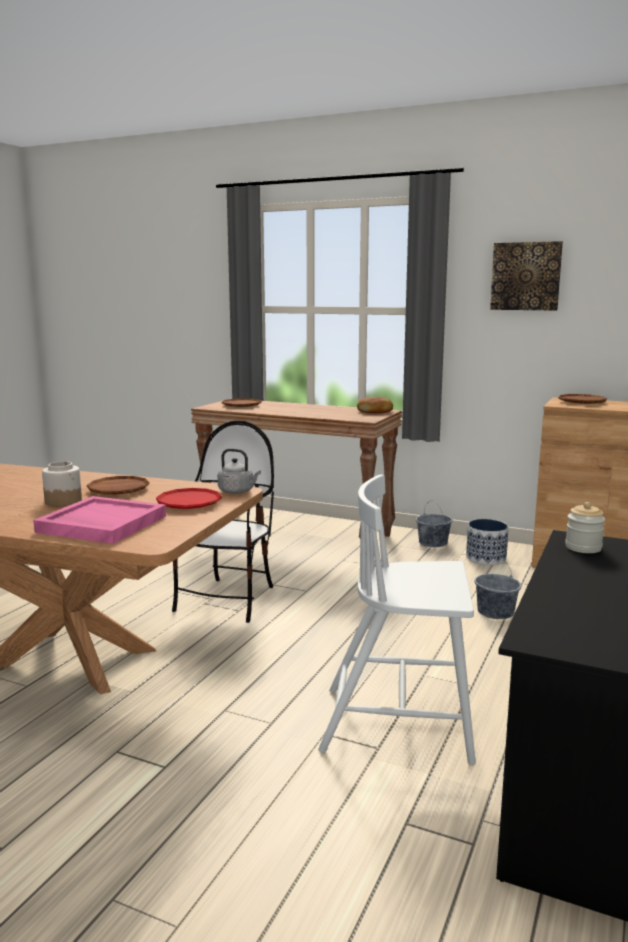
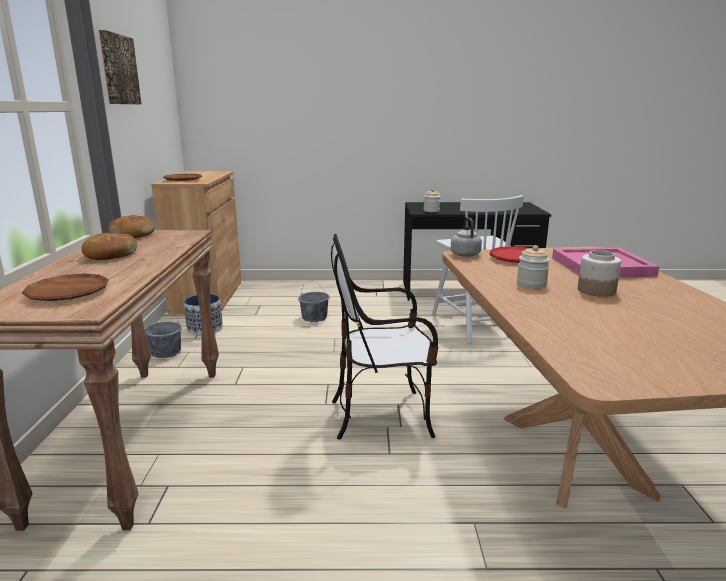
camera: 115 degrees left, 5 degrees up
(118, 490) = (531, 284): brown plate -> jar
(314, 409) = (110, 255): none -> bread

